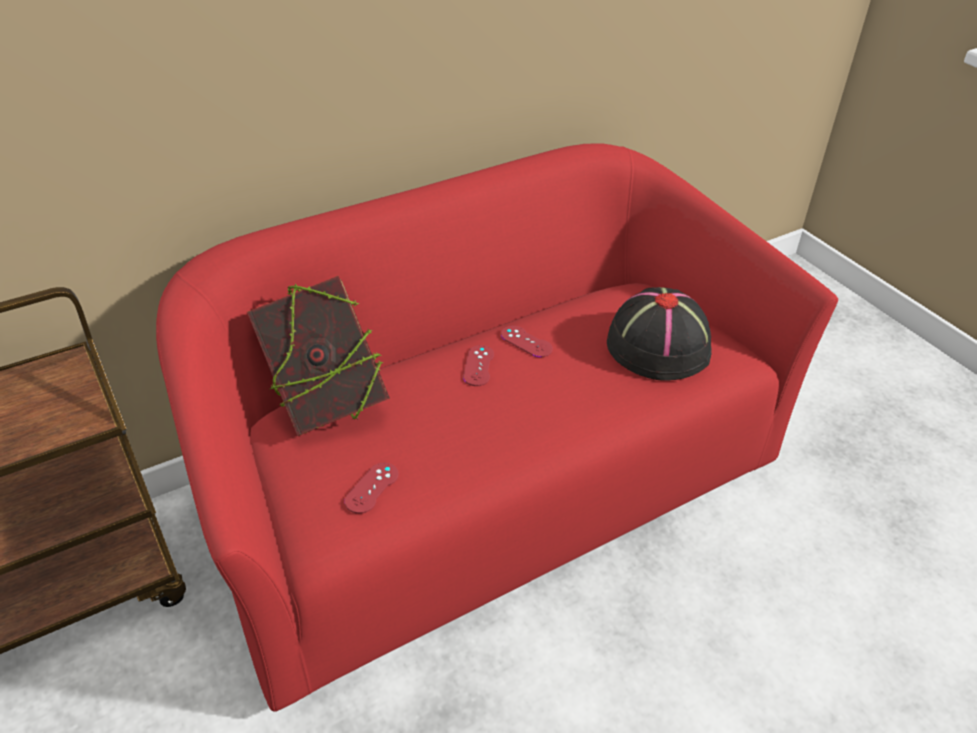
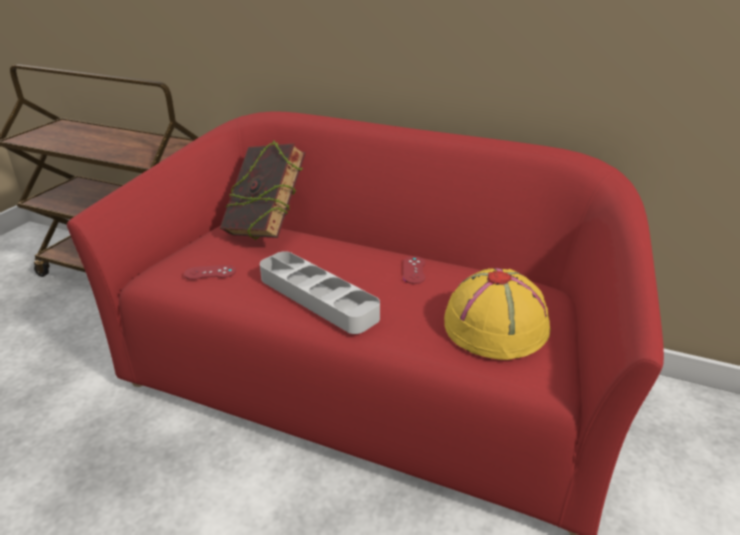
camera: 55 degrees right, 10 degrees down
(478, 366) = (364, 263): red game controller -> none
(510, 427) = (317, 297): none -> grey tray
(658, 345) = (496, 326): black hat -> yellow hat

